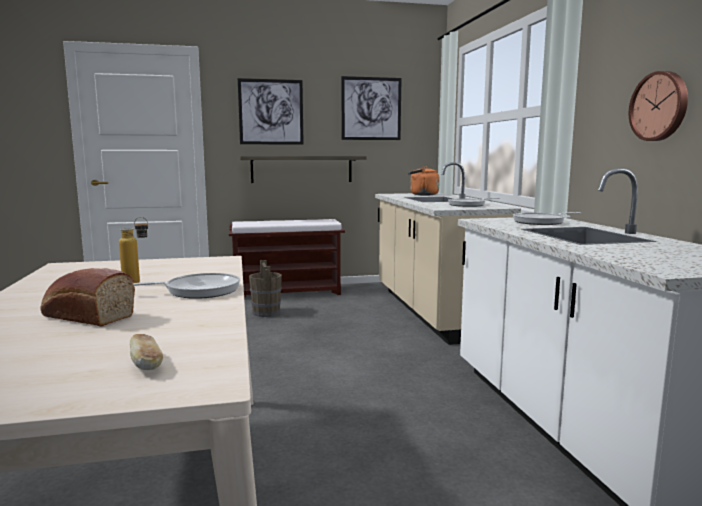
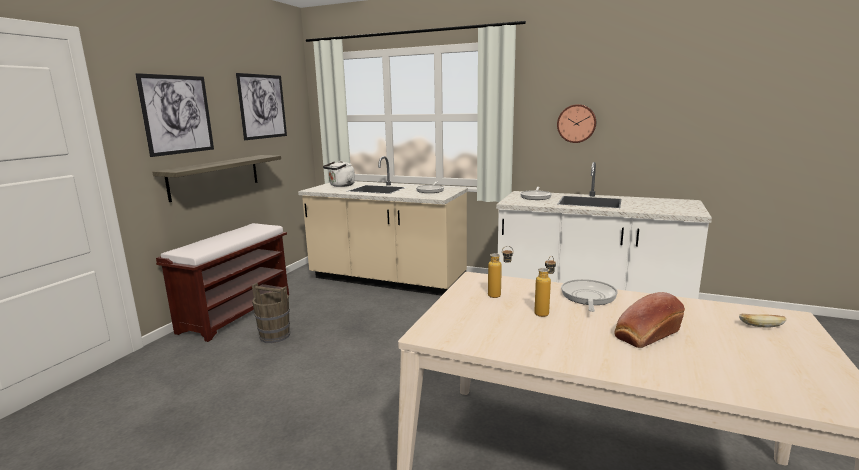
camera: 55 degrees left, 5 degrees up
(174, 269) = (499, 296): none -> bottle
(422, 195) = (341, 186): orange kettle -> white kettle

